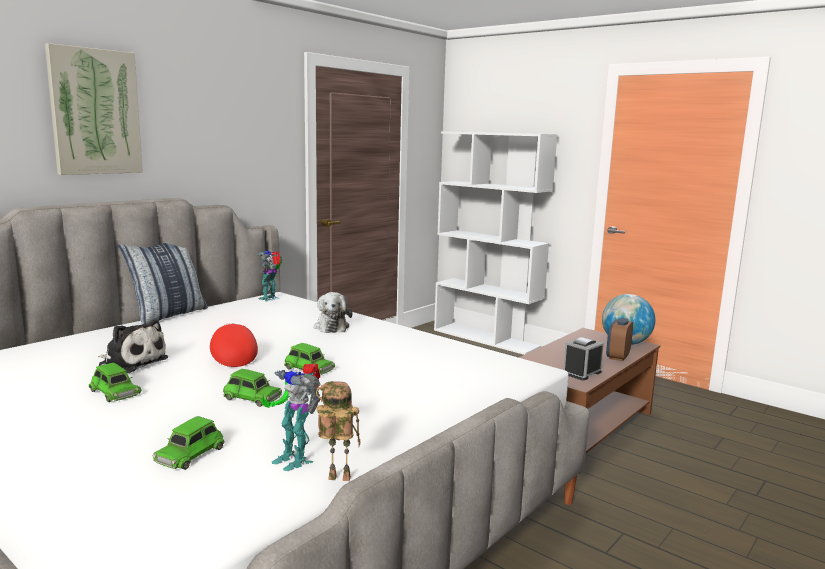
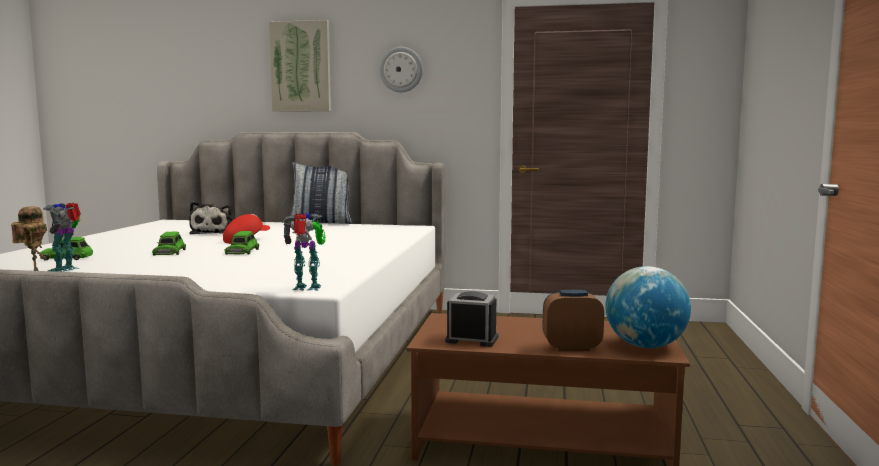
camera: 60 degrees right, 5 degrees down
(114, 392) = (158, 238): green toy car -> none
(218, 122) = (401, 69): none -> wall clock
(270, 298) = (406, 227): toy robot -> toy robot (308, 288)
(331, 326) = (356, 242): plush toy -> none
(486, 338) = (727, 351): white bookcase -> none

